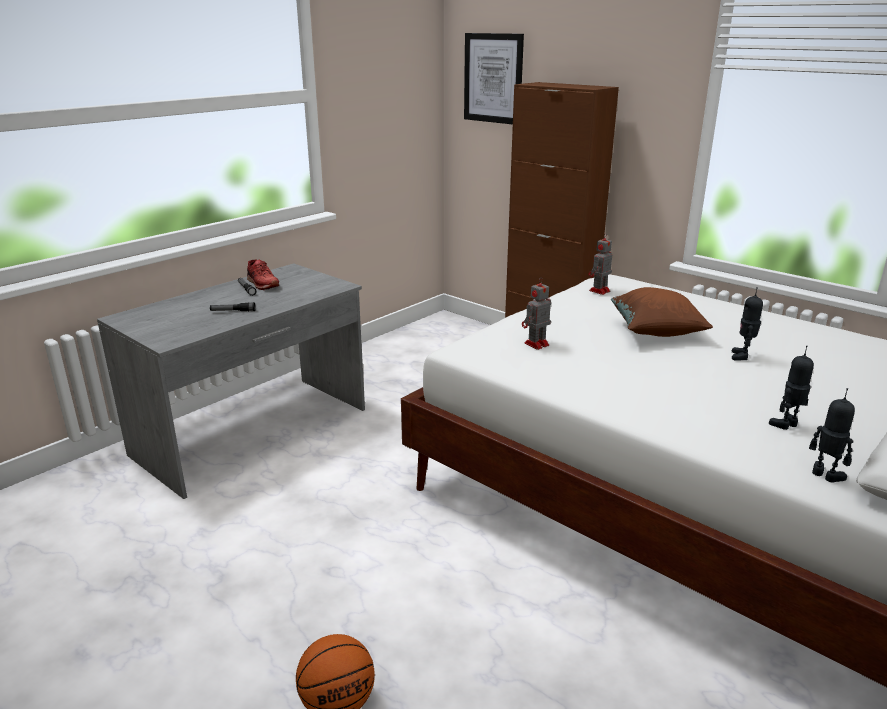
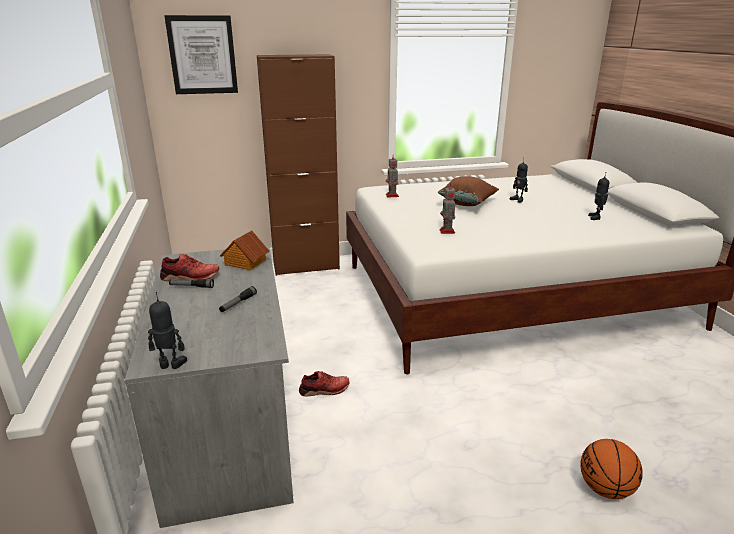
camera: 55 degrees left, 0 degrees up
(312, 289) = (245, 262): none -> toy house
(341, 454) = (324, 390): none -> red shoe
(824, 476) = (647, 228): toy robot -> toy robot (170, 365)

